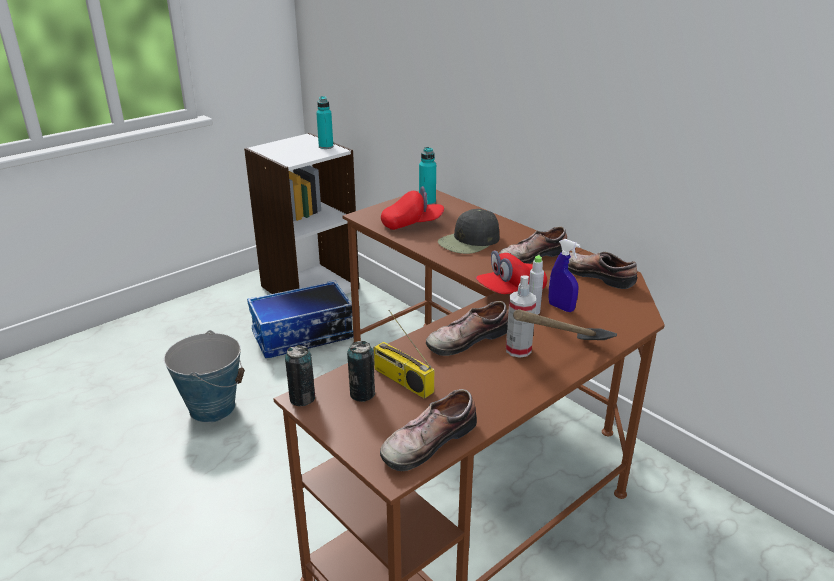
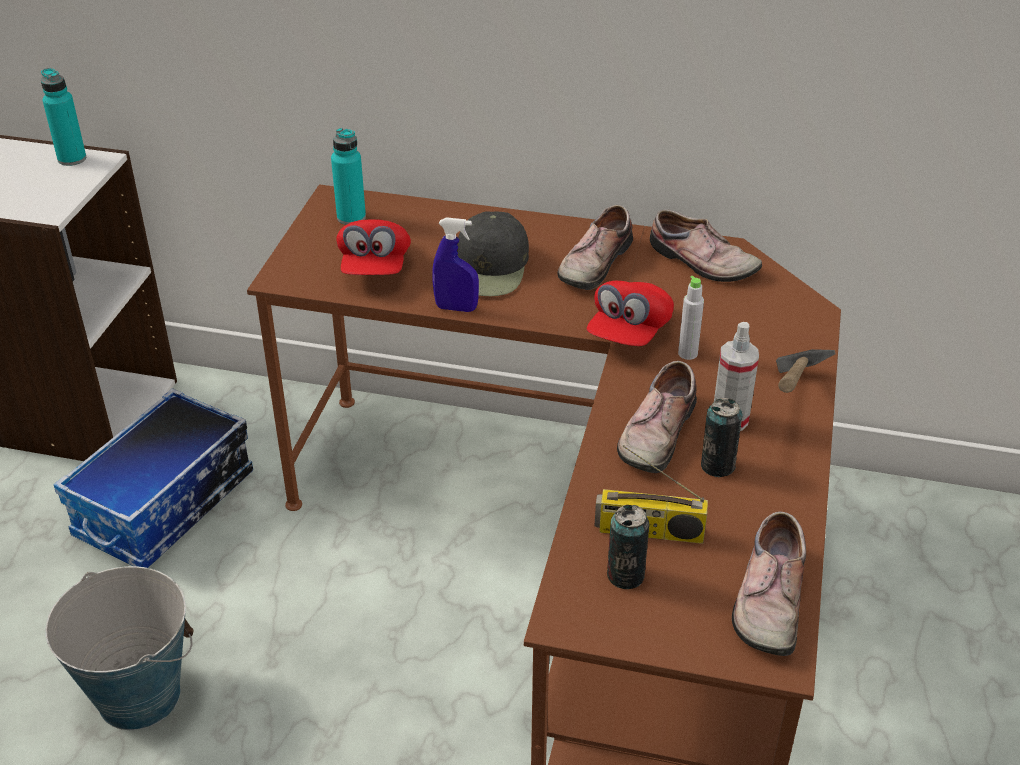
camera: 35 degrees left, 10 degrees up
(302, 398) = (562, 621): can -> can (717, 465)
(412, 224) = (375, 267): red cap -> red cap turned 135 degrees clockwise
(561, 307) = (712, 333): blue spray bottle -> blue spray bottle (456, 308)
(597, 275) = (701, 262): shoe -> shoe turned 150 degrees counterclockwise

